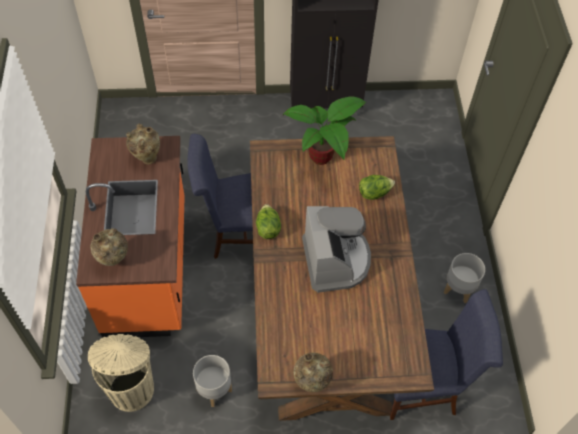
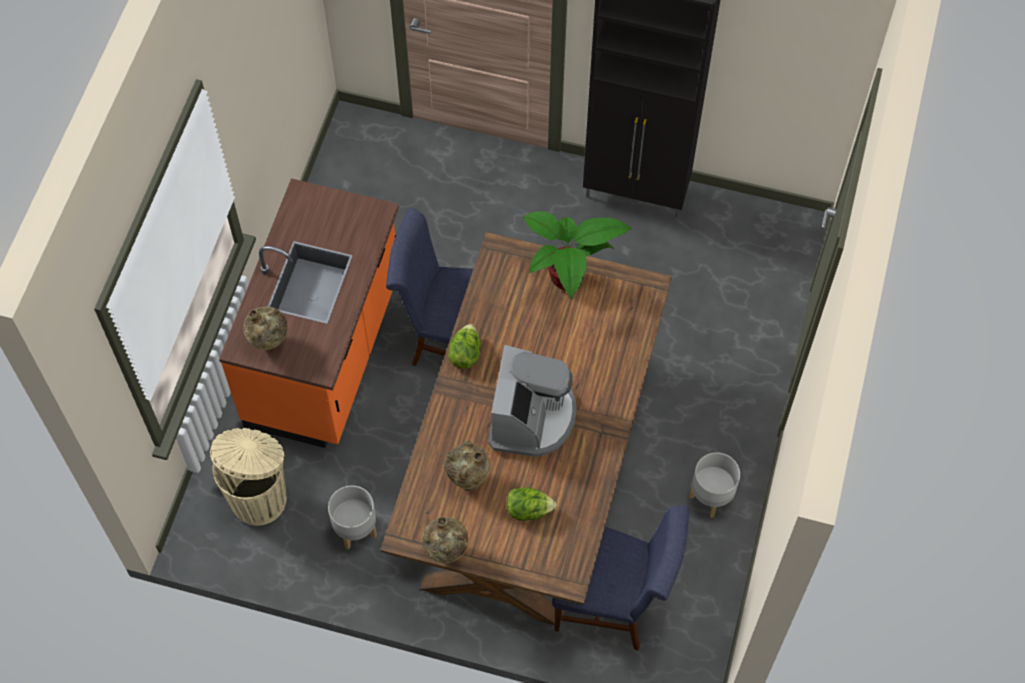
camera: 20 degrees right, 5 degrees up
(147, 158) = (348, 223): beige vase -> beige vase (468, 479)
(374, 193) = (614, 345): lettuce -> lettuce (529, 510)

